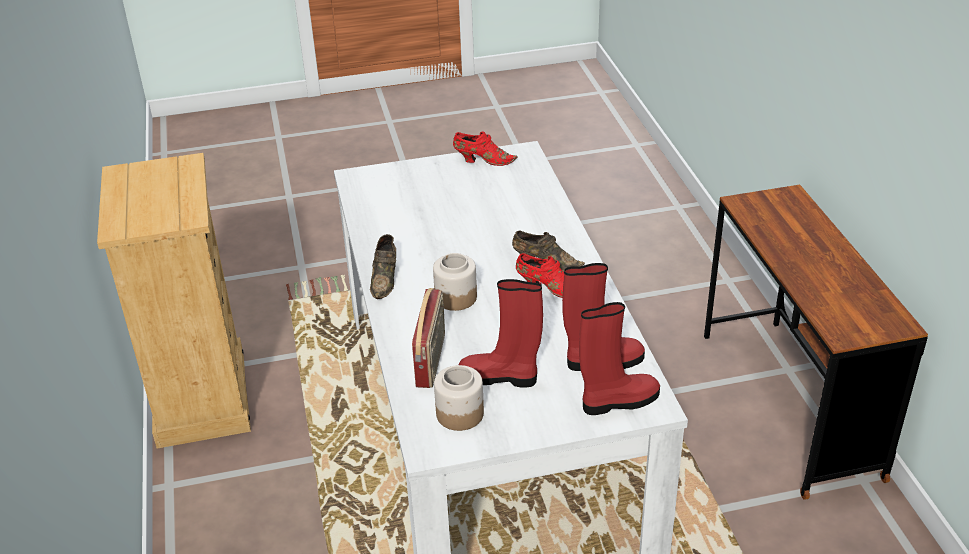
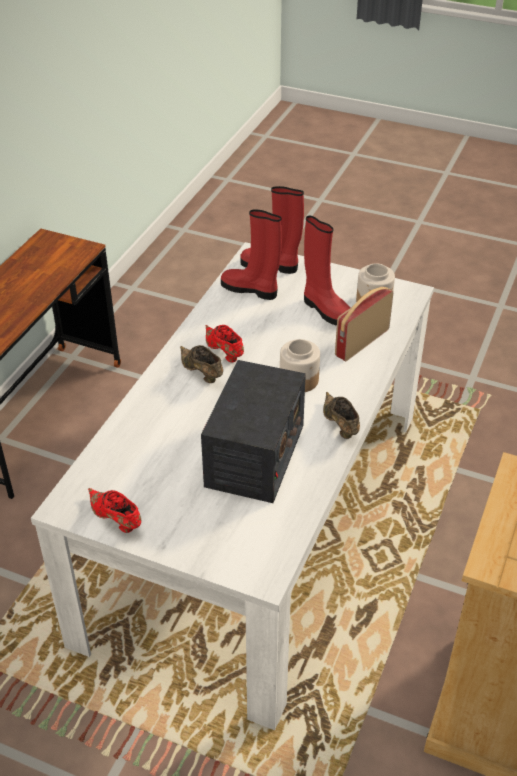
camera: 145 degrees left, 5 degrees up
(385, 279) = (340, 425): brown shoe -> brown shoe turned 60 degrees counterclockwise
(431, 230) = (255, 456): none -> radio

